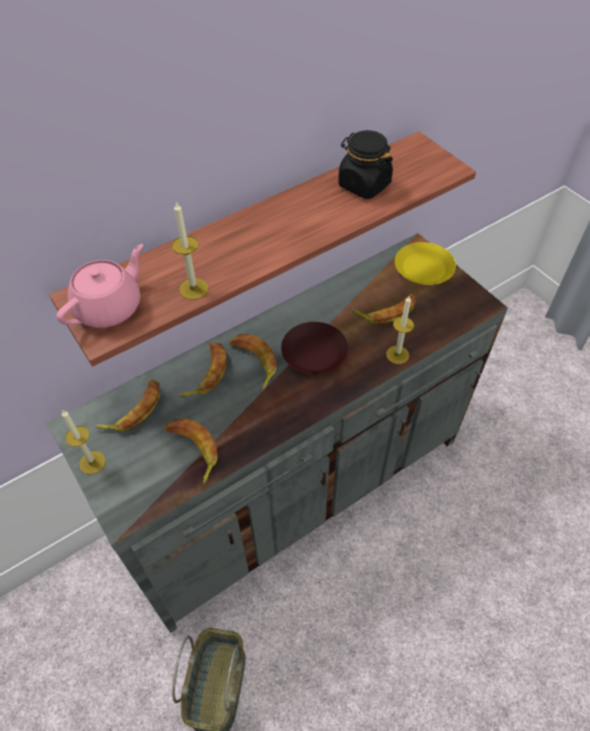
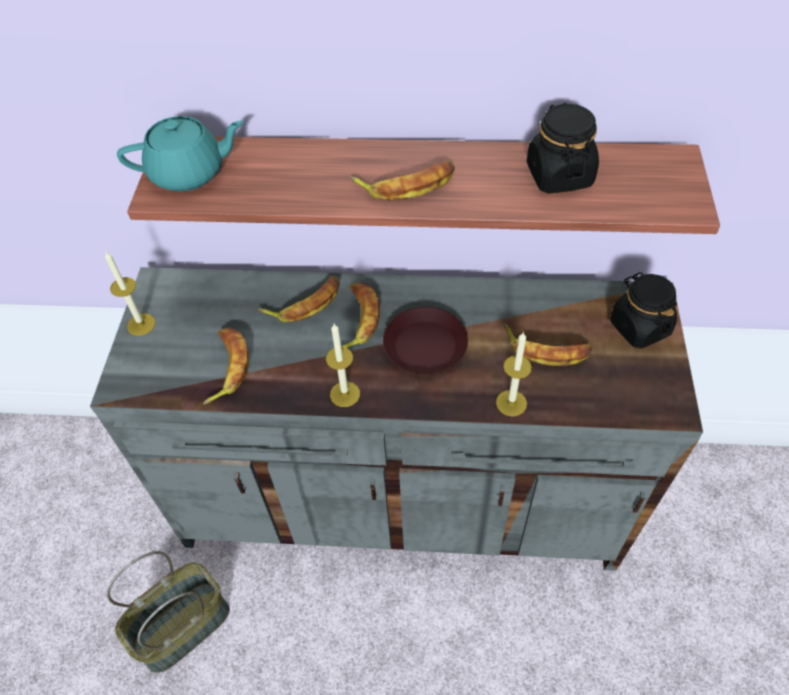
camera: 40 degrees right, 0 degrees up
(110, 307) = (189, 173): pink teapot -> turquoise teapot
(134, 409) = (215, 299): banana -> banana (407, 185)
(194, 289) = (274, 194): candle -> candle (345, 394)
(424, 268) = (639, 327): yellow plate -> black jar

